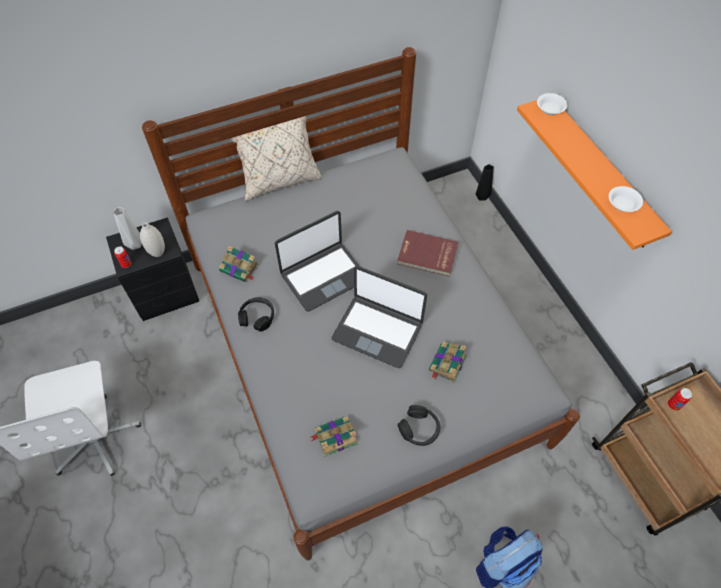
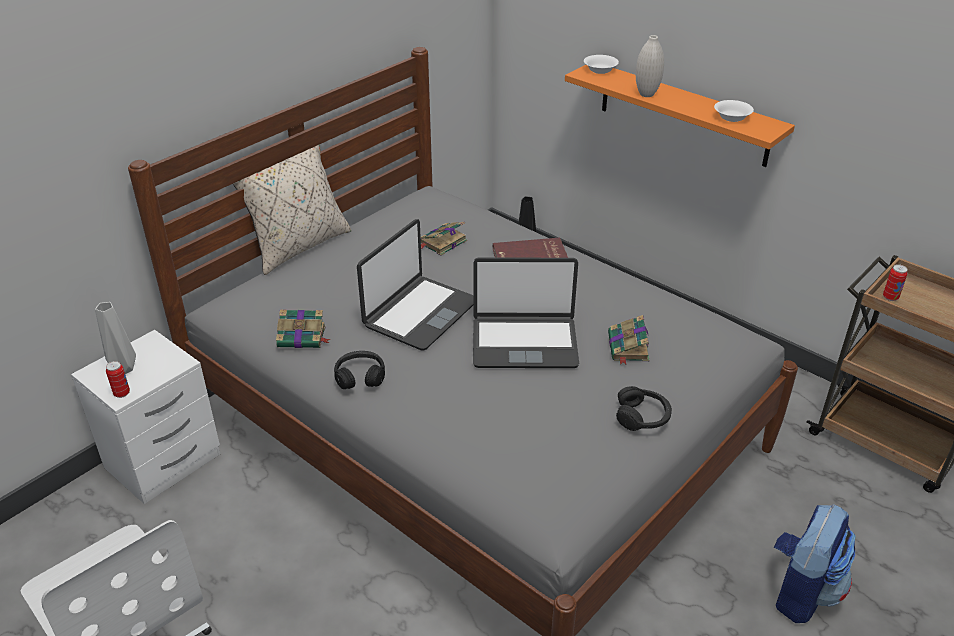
camera: 25 degrees left, 20 degrees down
(158, 253) = (163, 368): white vase -> white vase (646, 94)
(167, 294) = (166, 461): black nightstand -> white nightstand
(335, 437) = (547, 459): book -> book (442, 242)

